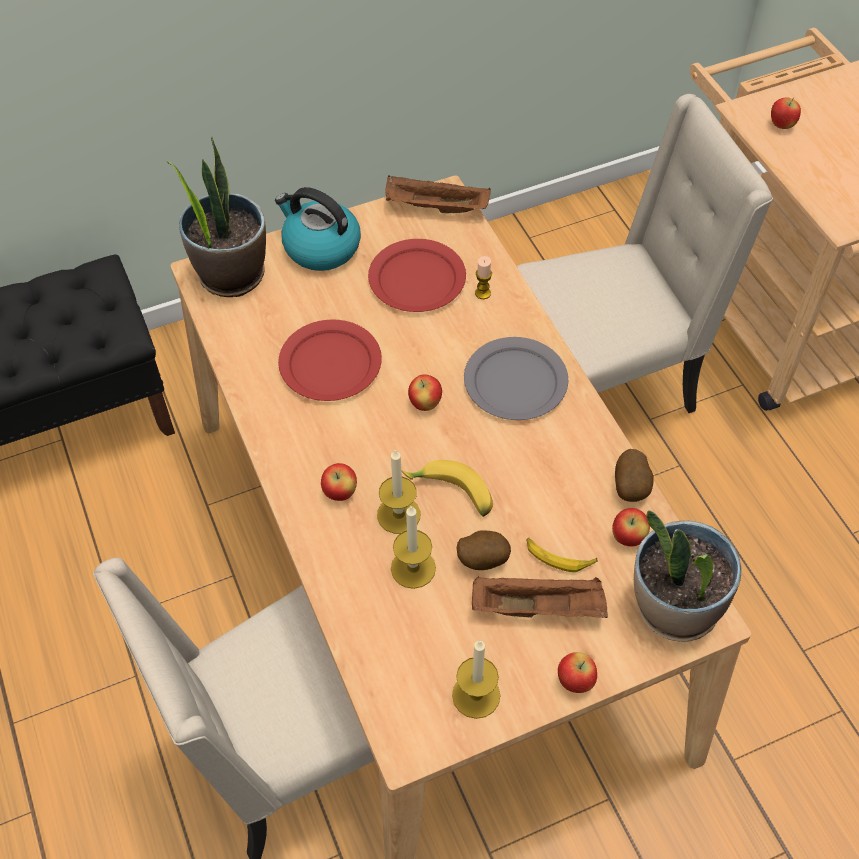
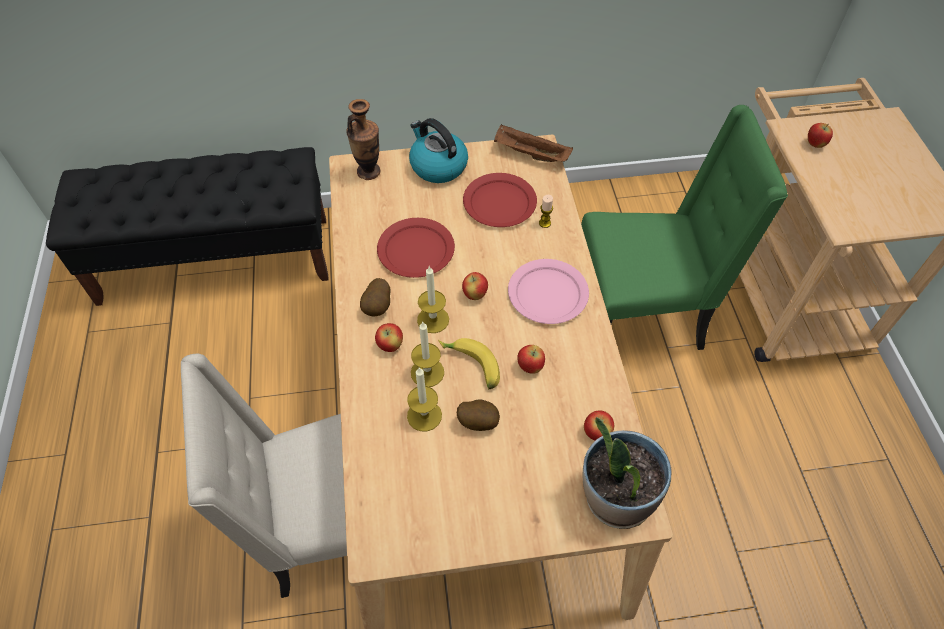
camera: 15 degrees right, 0 degrees up
(231, 274) = (368, 172): potted plant -> vase
(476, 695) = (438, 526): candle -> candle (433, 319)
(515, 381) = (547, 293): grey plate -> pink plate
(539, 607) = (510, 470): brown tray -> none
(558, 557) = (537, 435): banana -> none
(575, 681) = (518, 536): apple -> apple (530, 367)
(604, 385) = (640, 315): beige chair -> green chair
(631, 488) = (611, 395): potato -> potato (378, 307)

